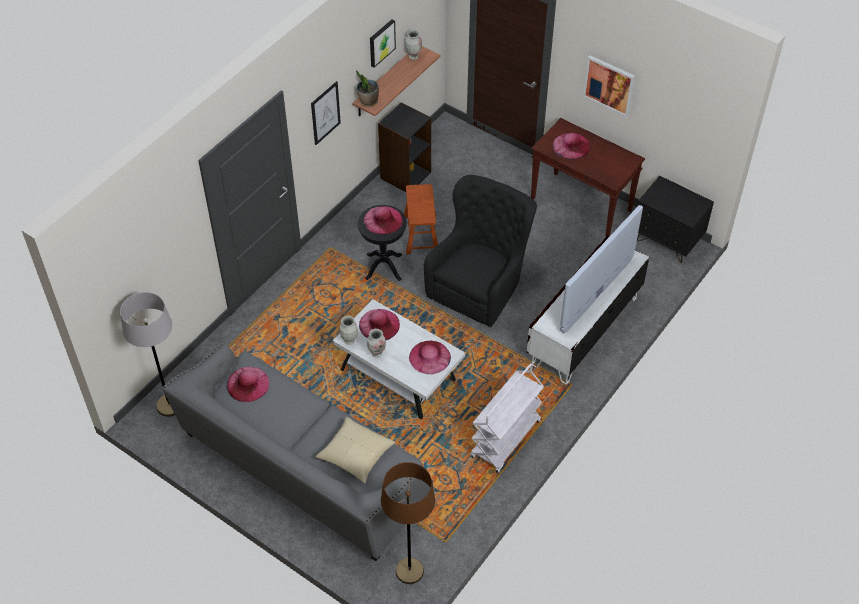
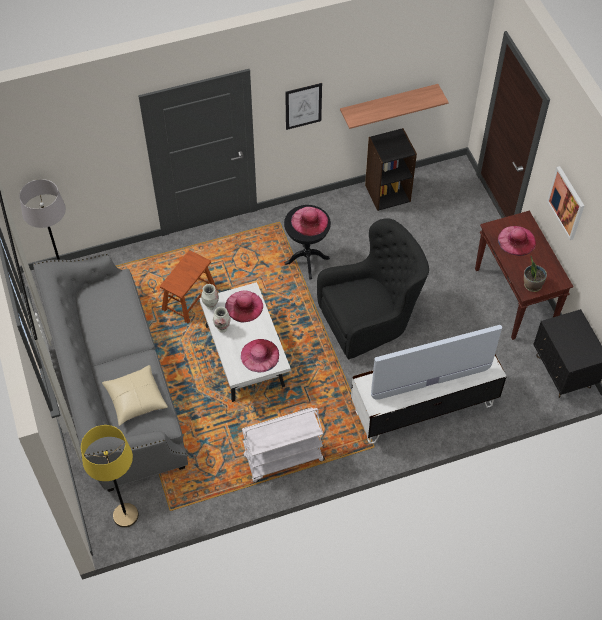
camera: 35 degrees right, 5 degrees up
(248, 384) = (106, 296): pink hat -> none
(368, 101) = (353, 113): potted plant -> potted plant (532, 285)
(381, 42) = (387, 67): picture -> none
(409, 571) = (125, 515): brown floor lamp -> yellow floor lamp
(413, 57) = (424, 93): vase -> none
(421, 234) = (359, 250): brown stool -> brown stool (189, 298)

